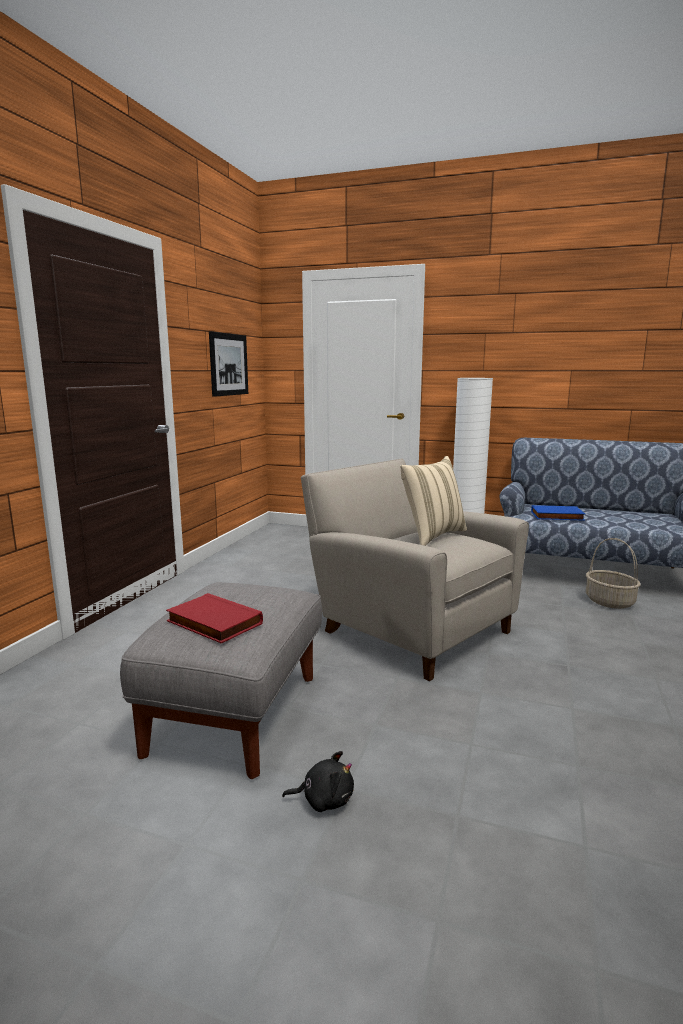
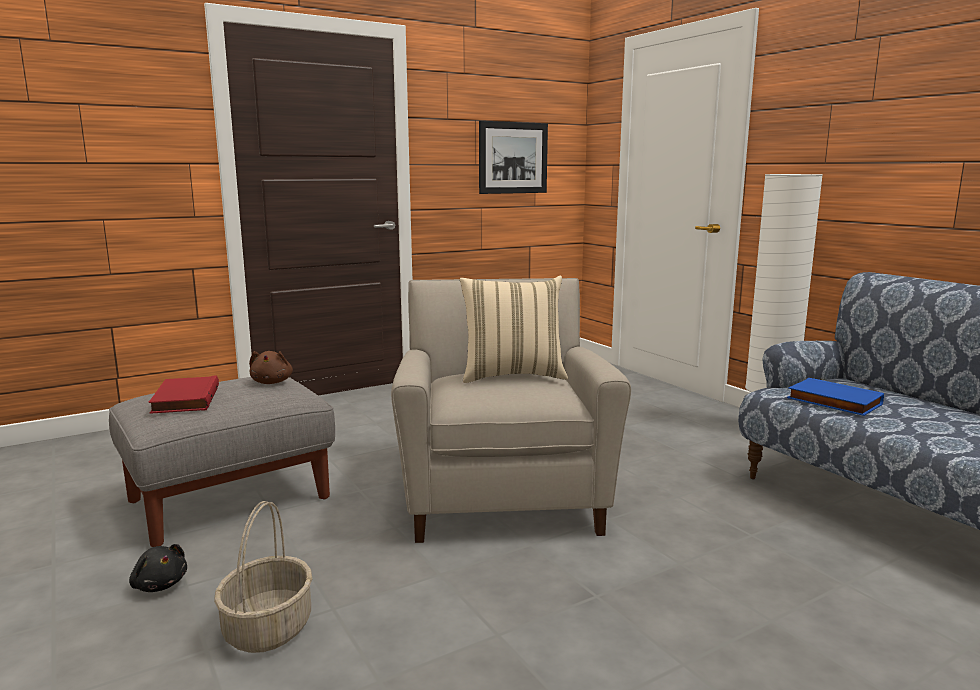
camera: 40 degrees right, 0 degrees up
(241, 588) = (272, 382): none -> brown plush toy
(609, 601) = (842, 556): basket -> basket (268, 628)

